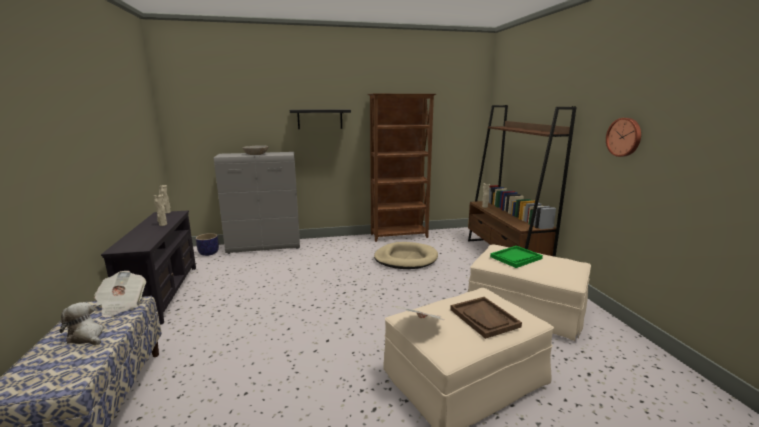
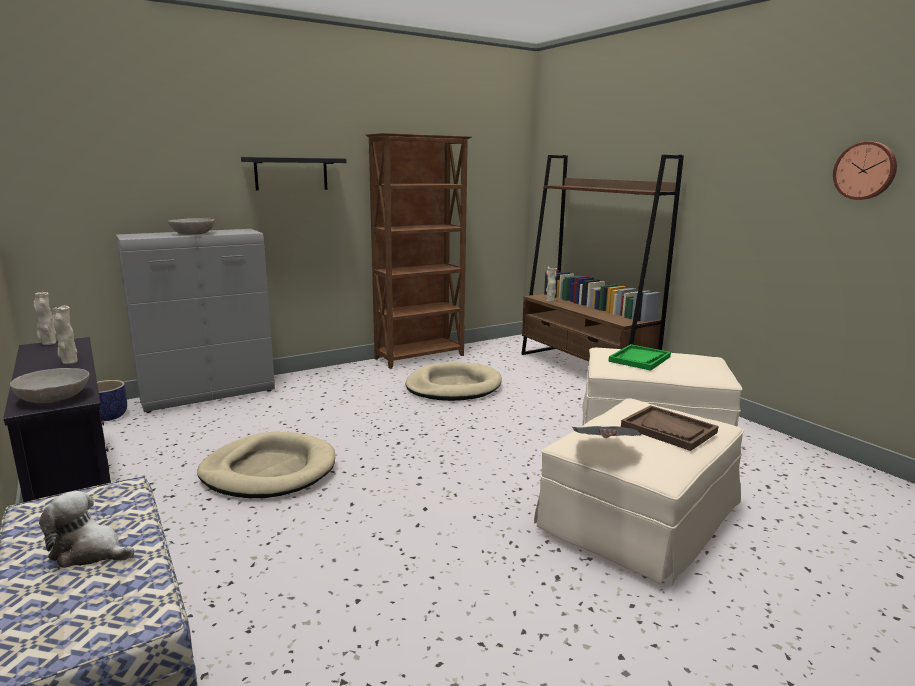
camera: 20 degrees left, 0 degrees up
(121, 304) = (99, 496): newspaper -> none
(133, 245) = (54, 398): none -> grey bowl
(260, 298) = (269, 470): none -> beige dog bed
(624, 137) = (754, 192): wall clock -> wall clock (865, 171)

